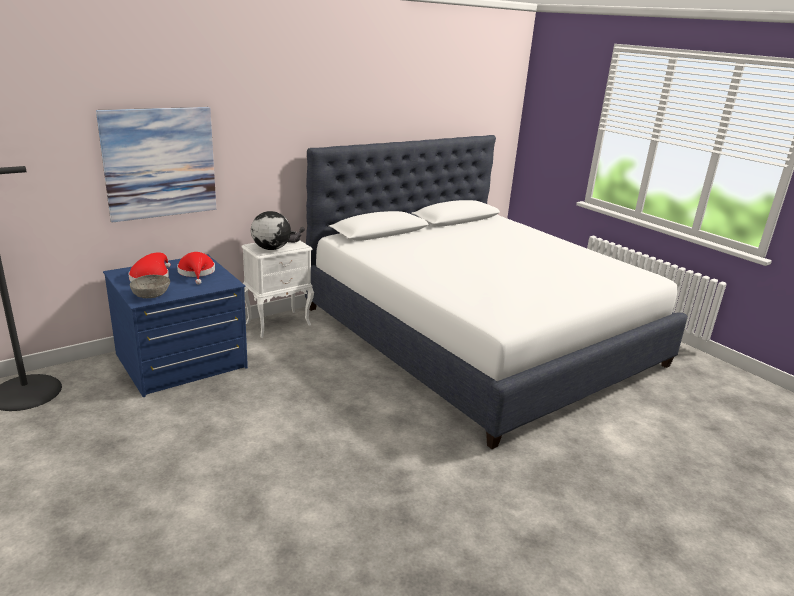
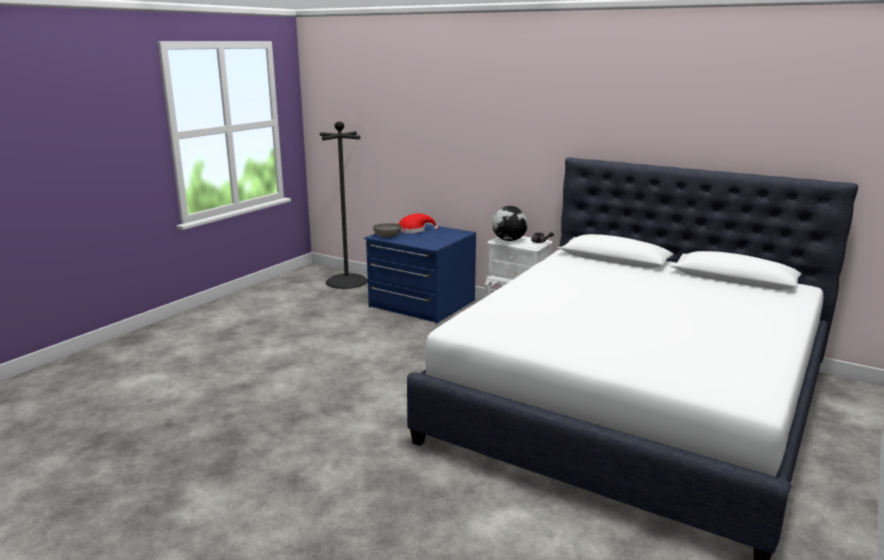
camera: 70 degrees right, 5 degrees down
(160, 163) = (453, 150): picture -> none
(197, 273) = (437, 236): red hat -> none

